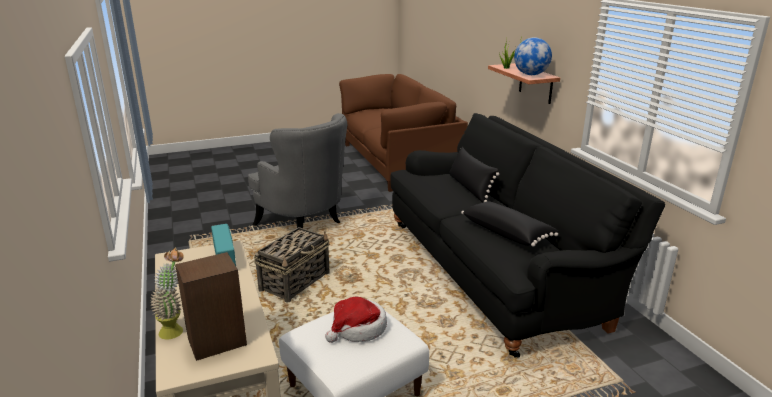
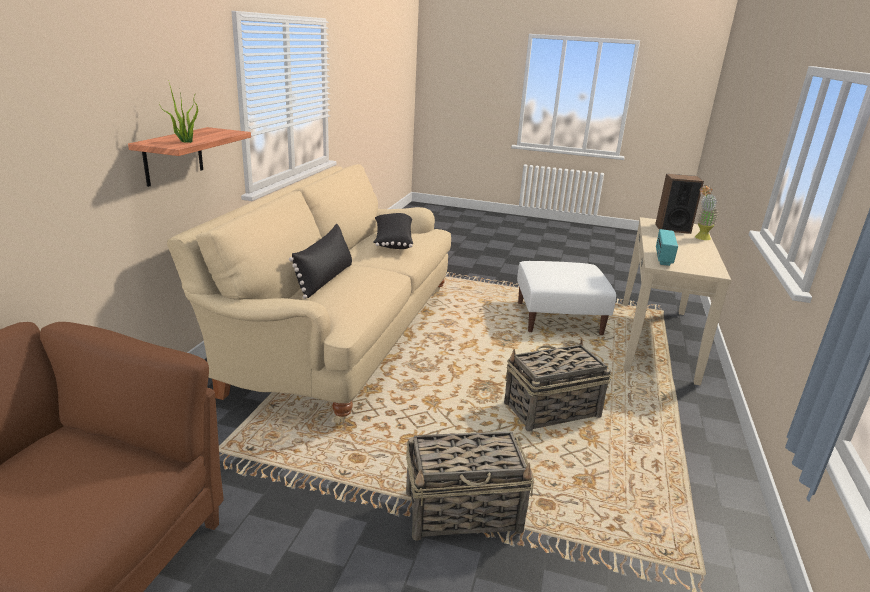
camera: 145 degrees left, 0 degrees up
(305, 223) = (464, 511): grey armchair -> basket
(358, 328) = (558, 274): hat -> none
(494, 271) = (341, 335): black sofa -> beige sofa
(530, 75) = (216, 133): globe -> none

